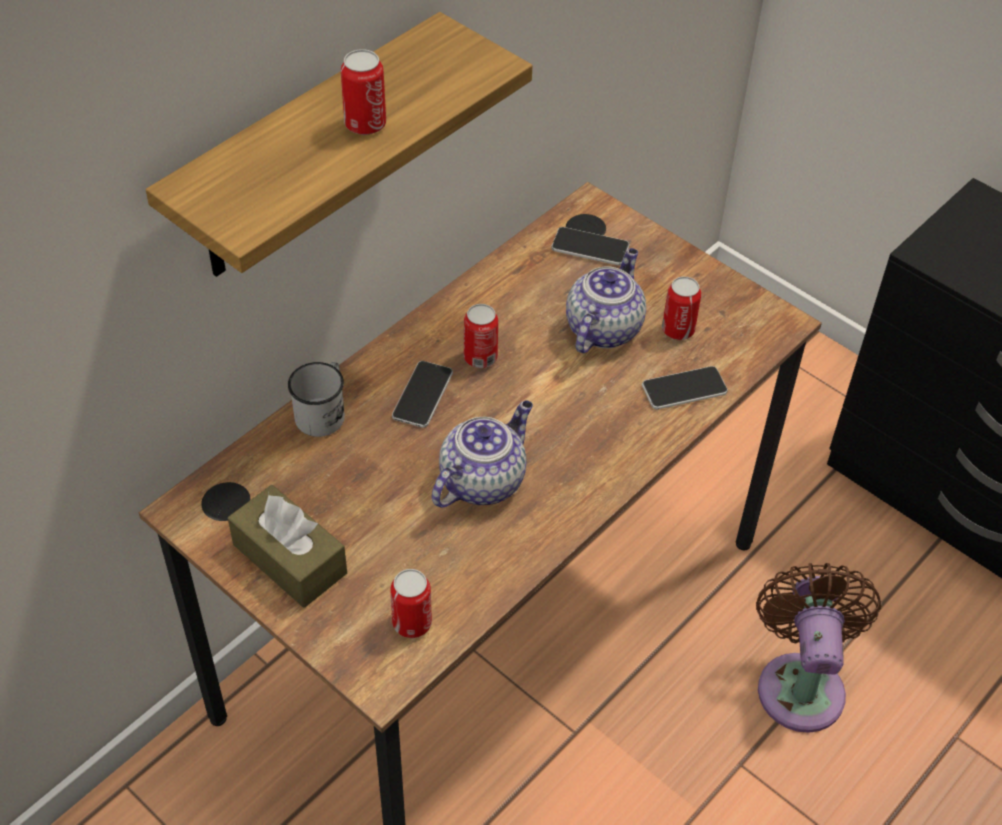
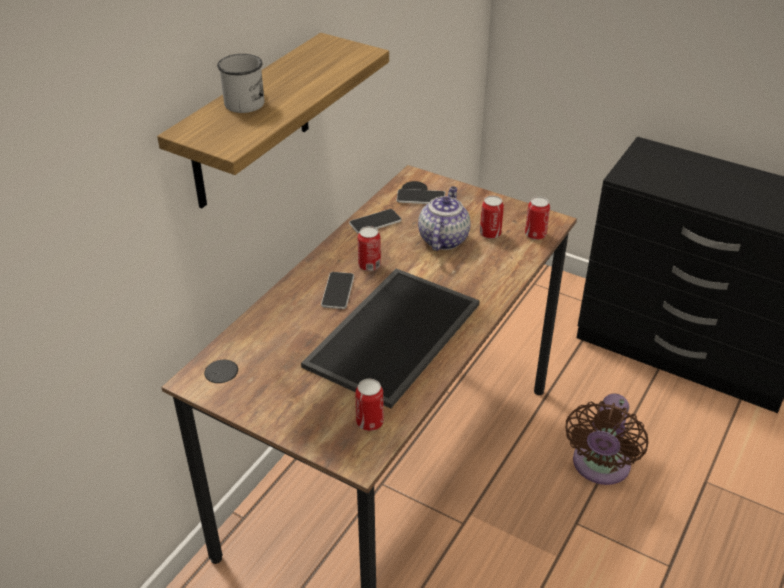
camera: 10 degrees left, 10 degrees down
(289, 559) = (275, 398): brown tissue box -> none
(323, 412) = (274, 310): white mug -> white mug (246, 100)
(365, 124) = (293, 88): can -> can (535, 234)
(483, 480) = (392, 332): teapot -> tray
(684, 389) = (505, 264): phone -> phone (375, 222)
(800, 683) = (599, 467): brown fan -> brown fan turned 150 degrees counterclockwise

